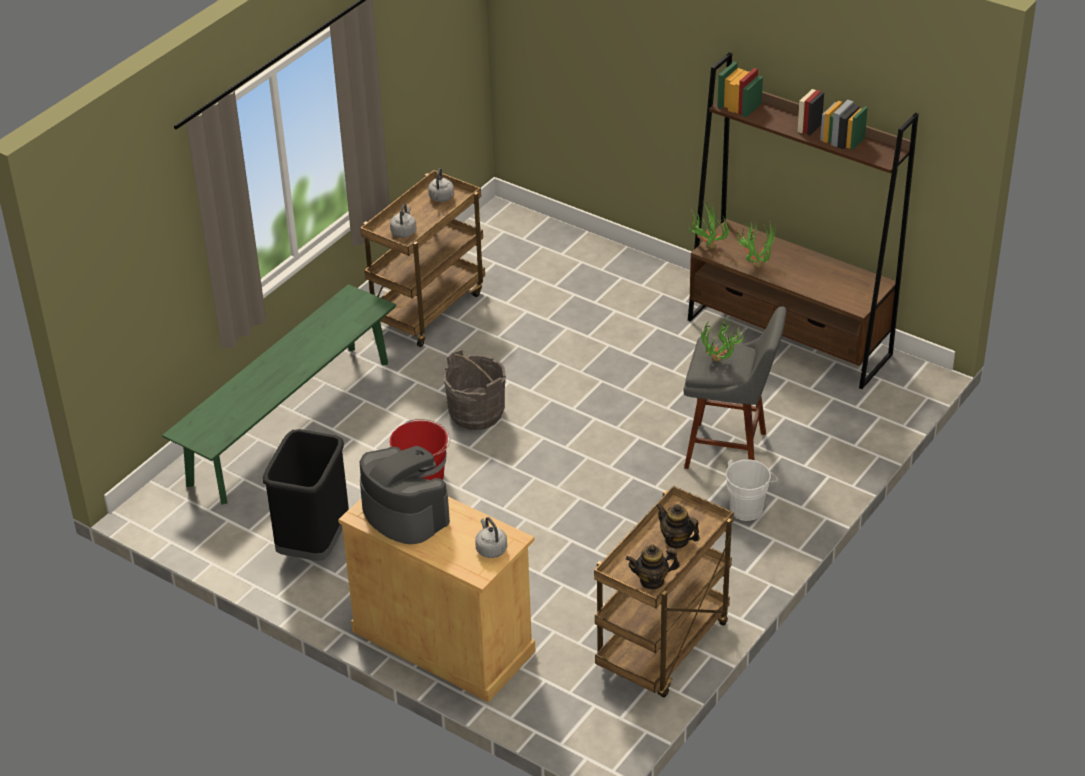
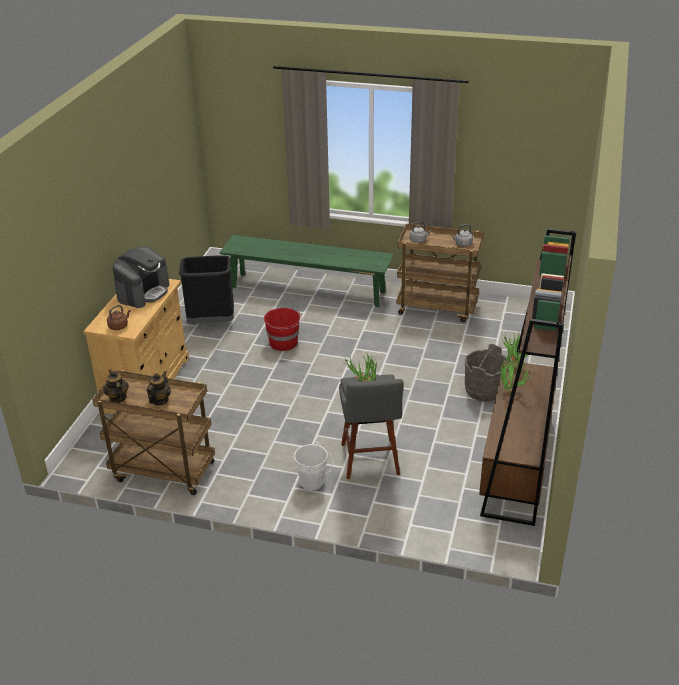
camera: 70 degrees right, 5 degrees down
(476, 413) = (350, 348): grey bucket -> grey bucket (483, 390)
(490, 549) = (119, 326): grey kettle -> brown kettle

